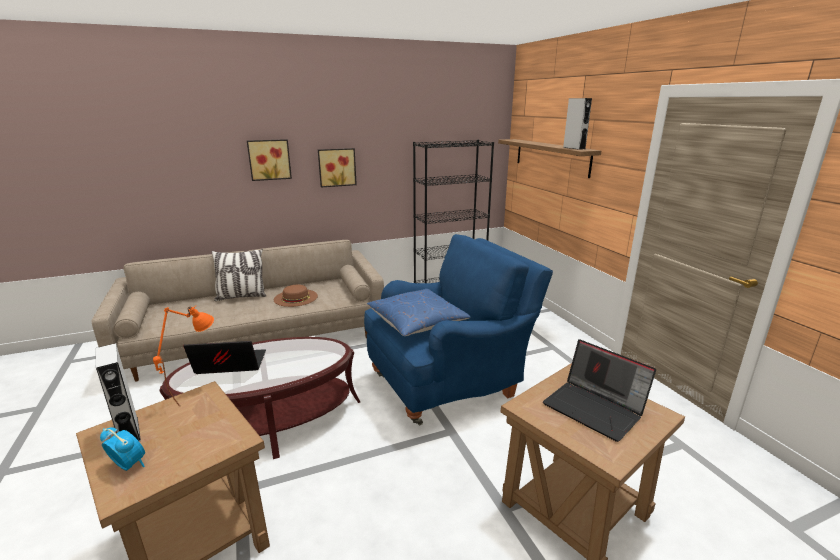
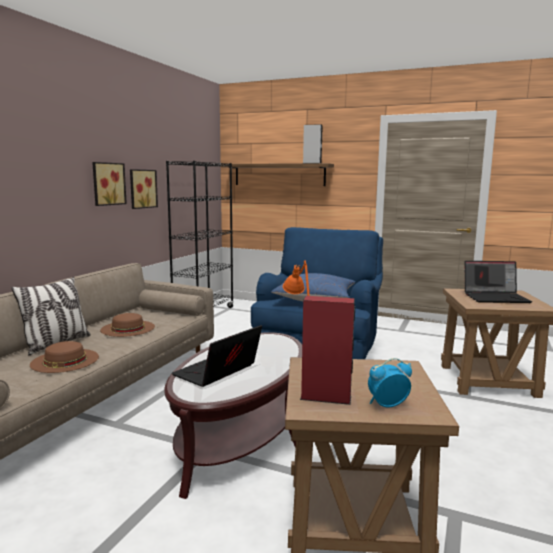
camera: 45 degrees left, 10 degrees down
(129, 431) = (326, 397): grey speaker -> red speaker
(216, 313) = (65, 360): none -> brown hat
(269, 159) = (46, 170): picture -> picture (142, 189)

